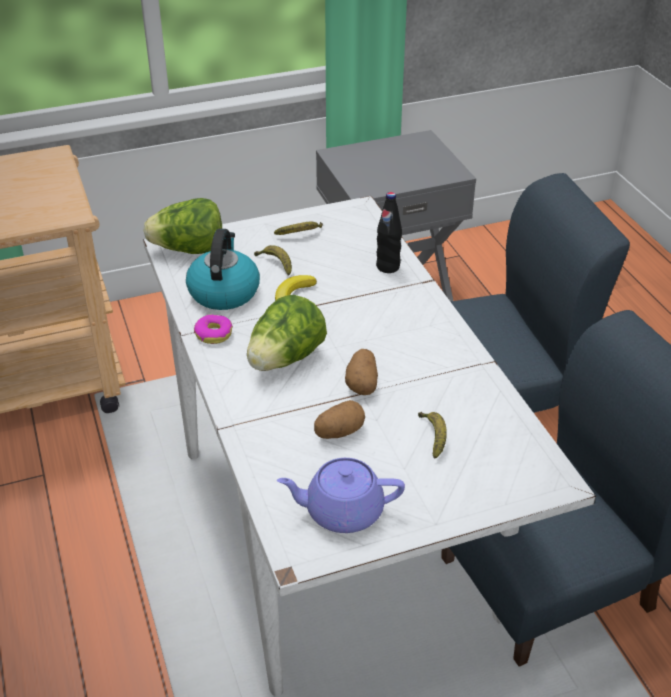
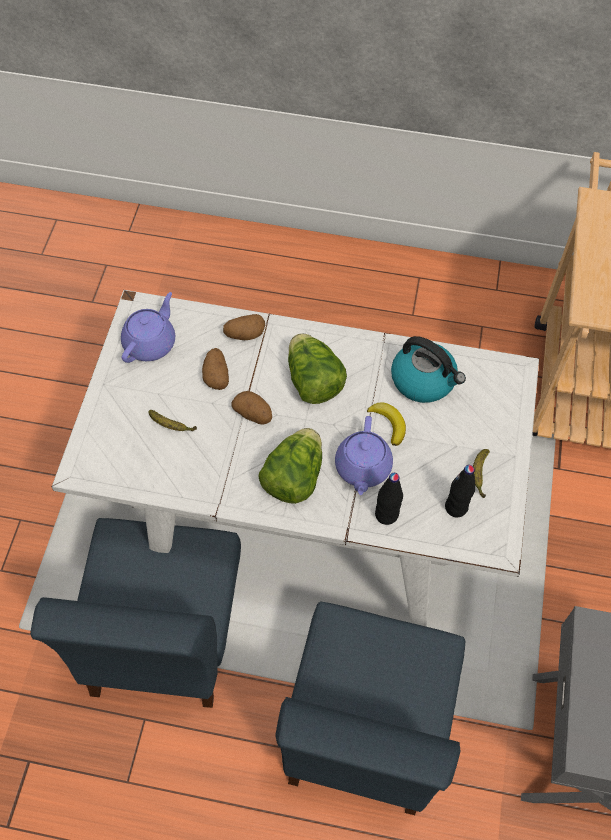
camera: 120 degrees right, 20 degrees up
(189, 250) = (501, 382): lettuce -> lettuce (293, 477)
(214, 334) = (372, 352): donut -> none
(264, 435) = (244, 334): none -> potato
(276, 264) = (442, 433): banana -> none
(344, 236) = (456, 507): none -> black bottle
(355, 294) = (362, 468): none -> purple teapot

